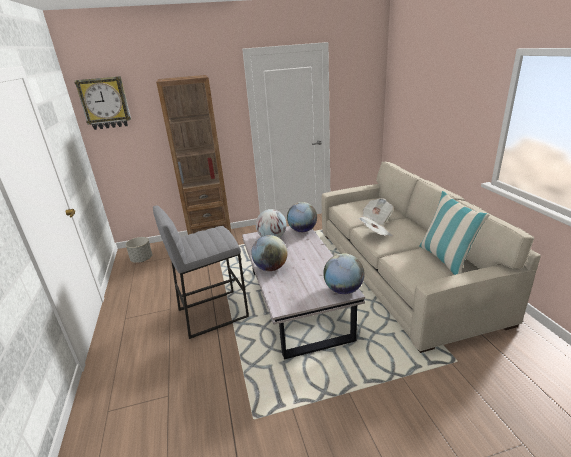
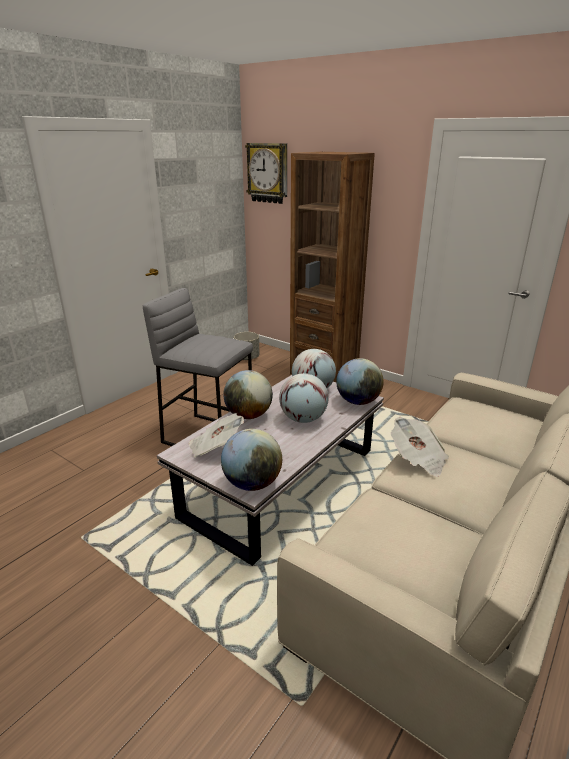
camera: 50 degrees right, 0 degrees up
(298, 252) = (303, 419): none -> globe
(375, 220) = (463, 444): newspaper -> newspaper (215, 447)
(445, 259) = (433, 556): pillow -> none

